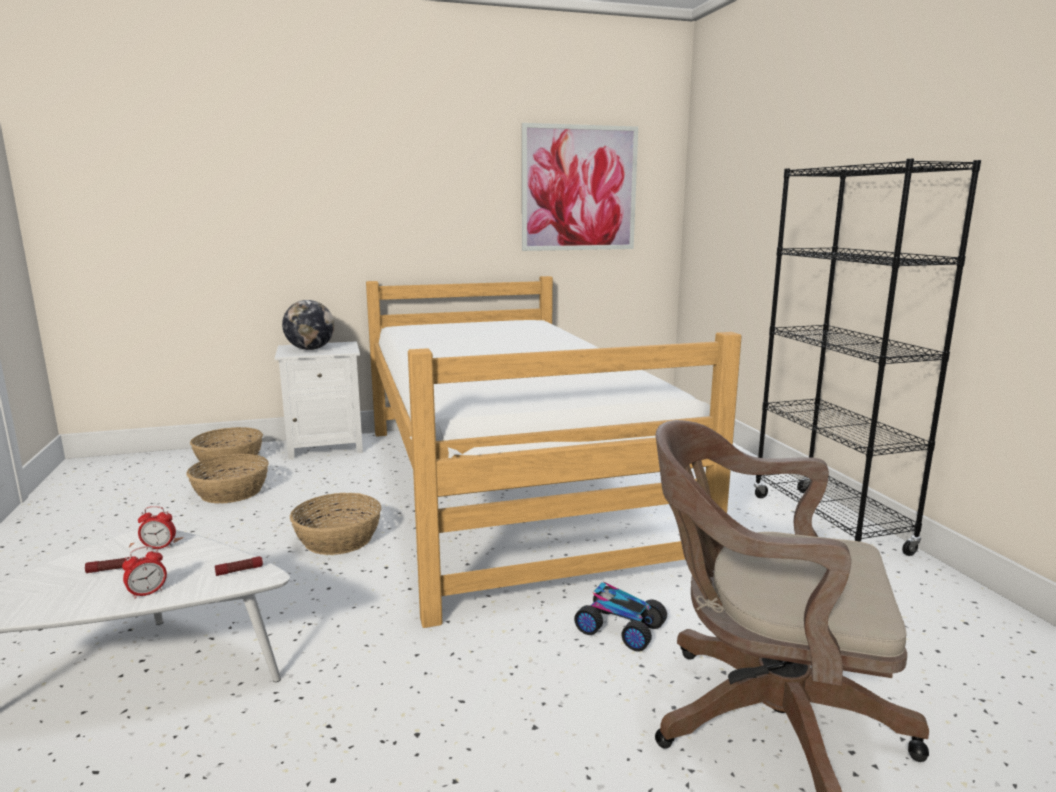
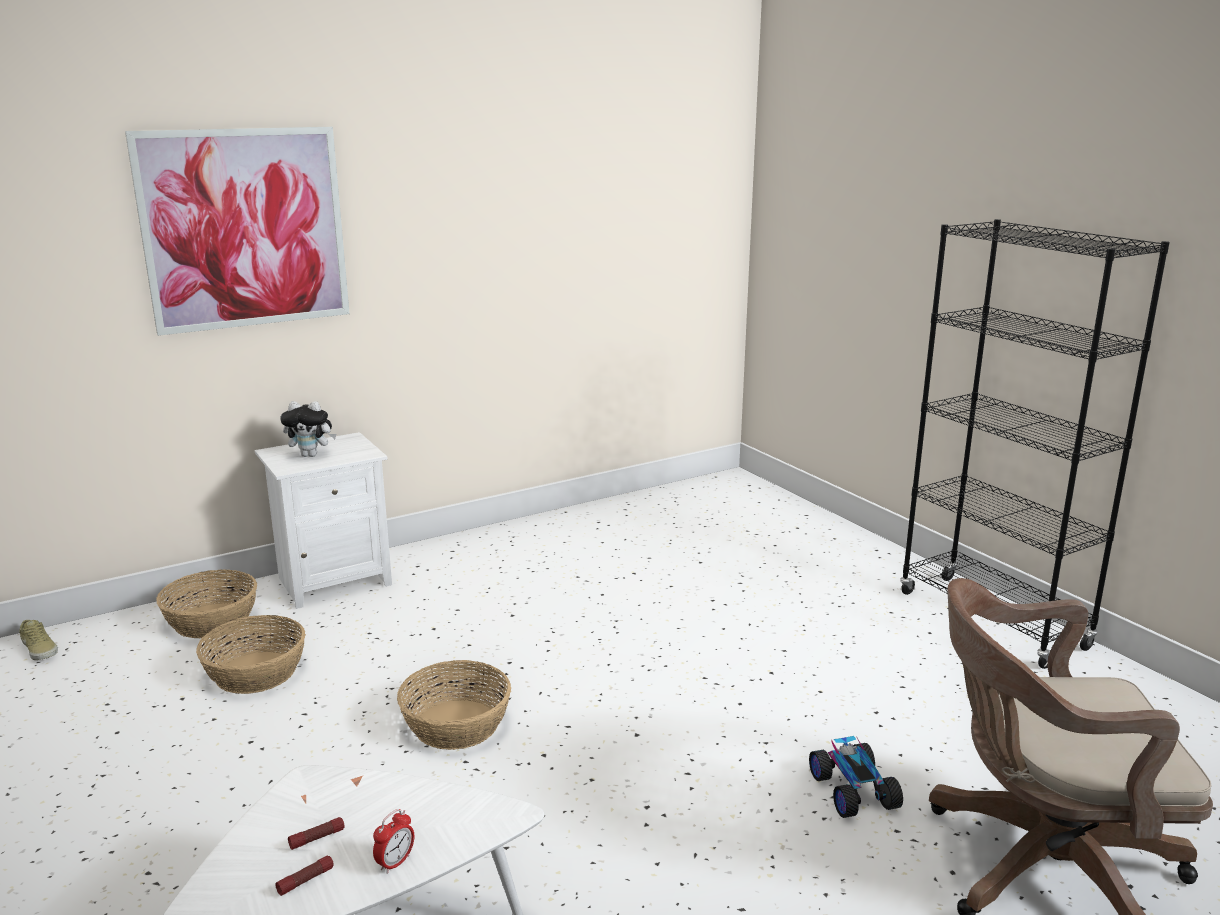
camera: 15 degrees left, 5 degrees up
(115, 464) = (40, 649): none -> beige shoe
(159, 547) = (346, 796): alarm clock -> none
(239, 571) = (477, 812): flashlight -> flashlight (305, 880)
(310, 349) = (311, 455): globe -> plush toy
(507, 488) = (615, 618): bed -> none
(579, 188) = (632, 203): picture -> picture (245, 229)
(620, 629) = (852, 791): toy car -> toy car turned 60 degrees clockwise

